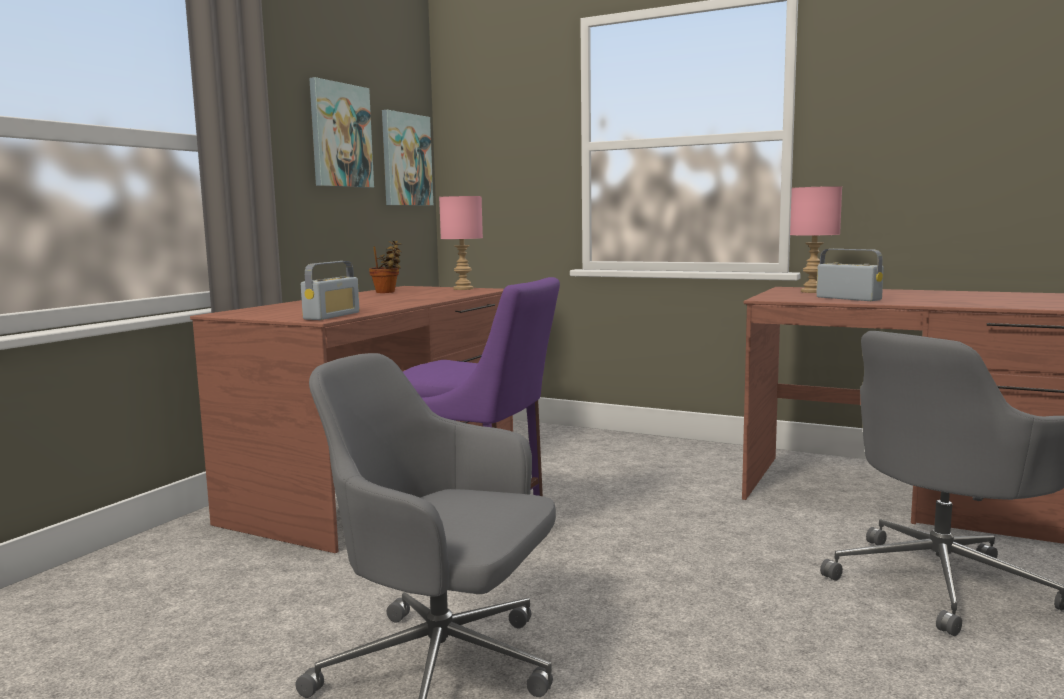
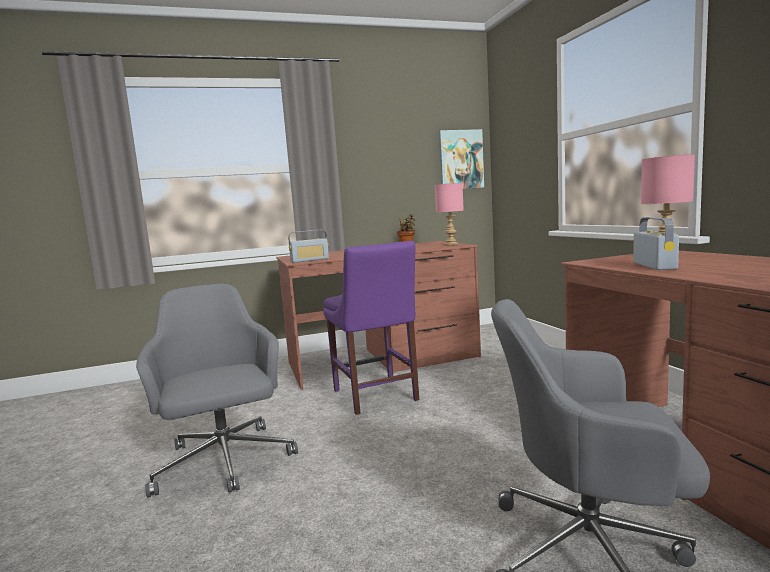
camera: 45 degrees right, 0 degrees up
(340, 135) = (402, 151): picture -> none

